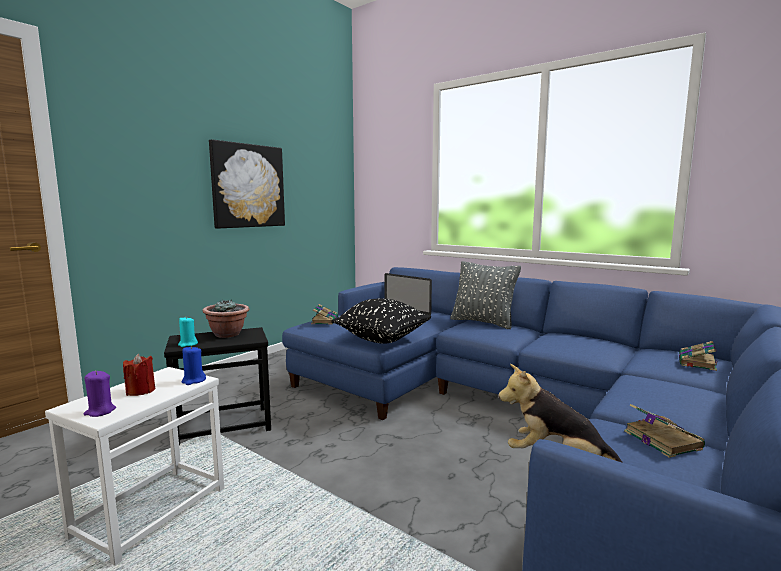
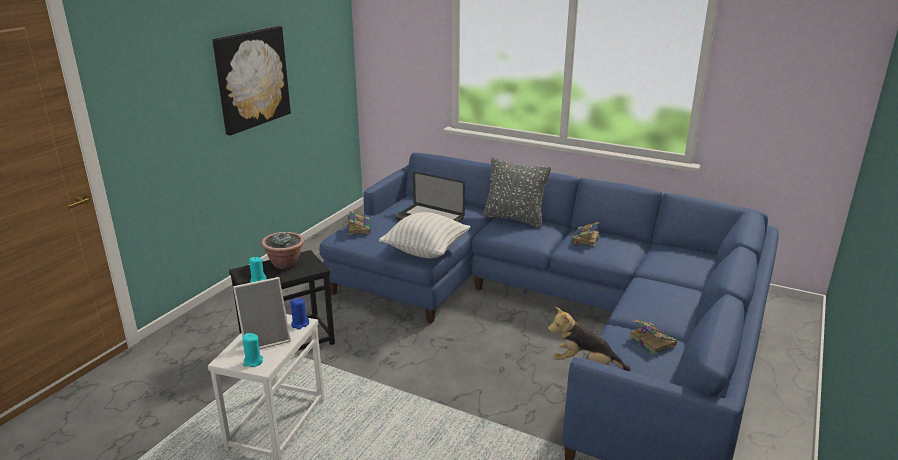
camera: 10 degrees left, 15 degrees up
(100, 411) = (253, 362): purple candle -> turquoise candle
(140, 391) = (265, 339): red candle -> picture frame
(382, 339) = (426, 251): black pillow -> white pillow
(697, 363) = (692, 262): book -> book (585, 239)

